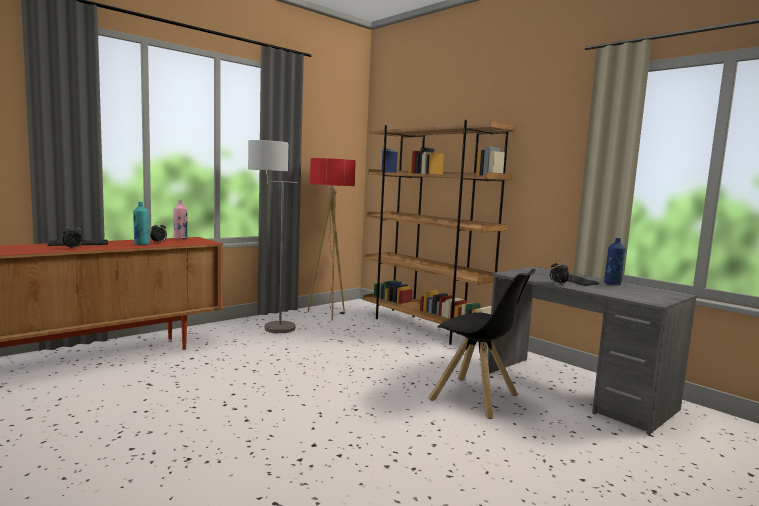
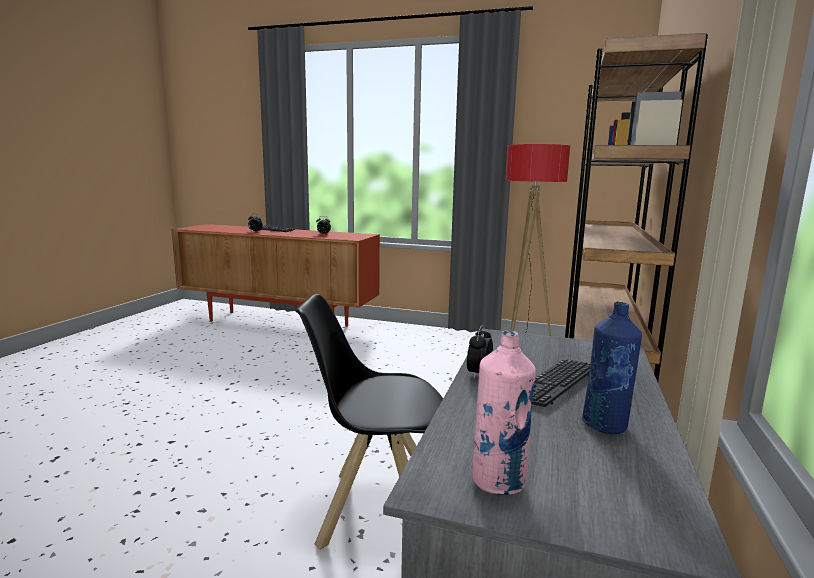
camera: 60 degrees right, 5 degrees up
(141, 244) = (304, 234): turquoise bottle -> none
(180, 238) = (355, 234): pink bottle -> pink bottle (499, 482)
(270, 328) = (429, 344): grey floor lamp -> none
(476, 398) = (376, 510): black chair -> black chair turned 90 degrees clockwise

